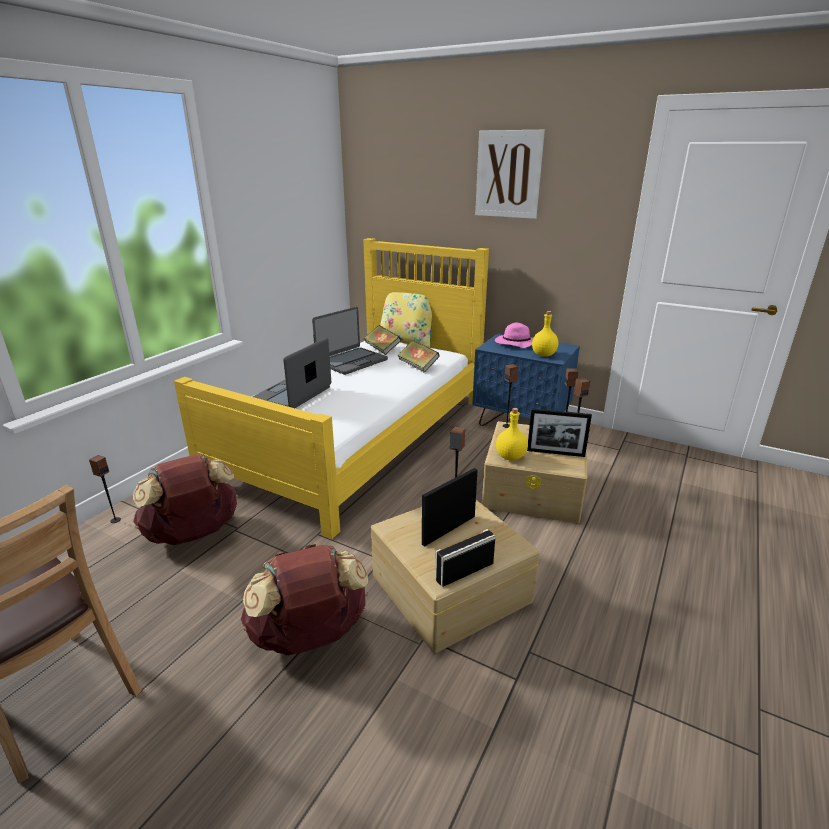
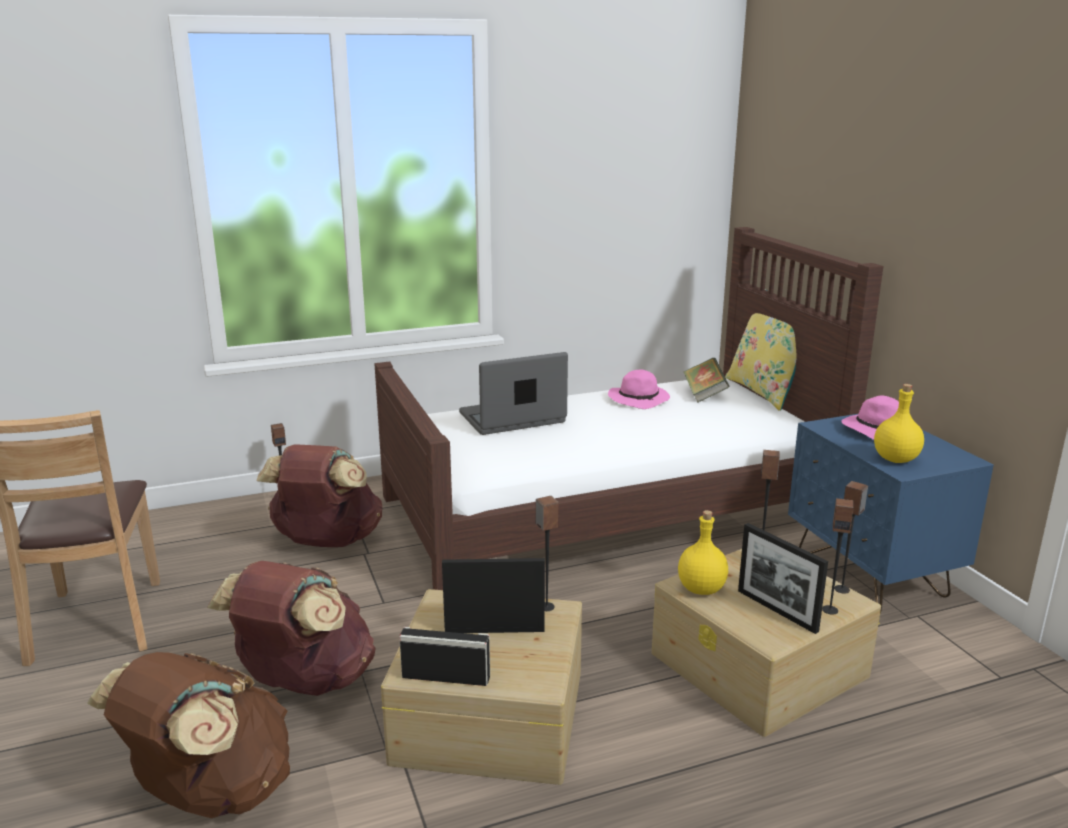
camera: 40 degrees right, 5 degrees down
(347, 754) = (210, 794): none -> brown backpack
(351, 361) = (639, 399): laptop -> pink hat
(358, 437) = (610, 508): yellow bed -> brown bed
(418, 366) = (716, 429): book -> none
(508, 174) = (925, 148): picture -> none

